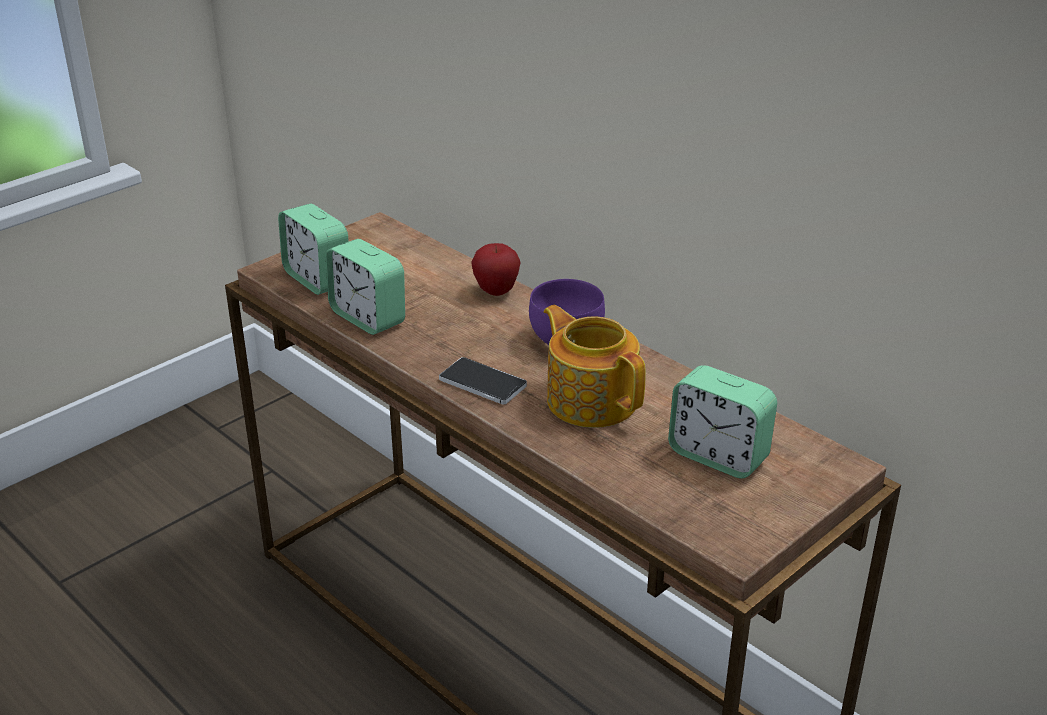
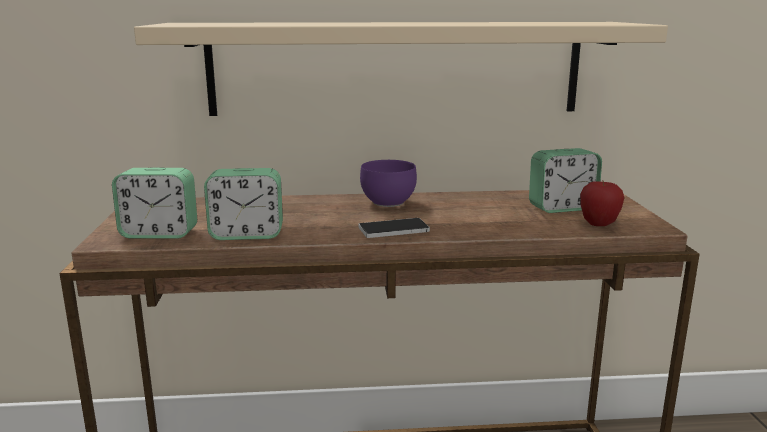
camera: 50 degrees left, 15 degrees down
(496, 292) = (299, 201): apple -> apple (598, 224)
(591, 400) = (461, 214): teapot -> none
(639, 167) = (395, 68): none -> beige shelf

